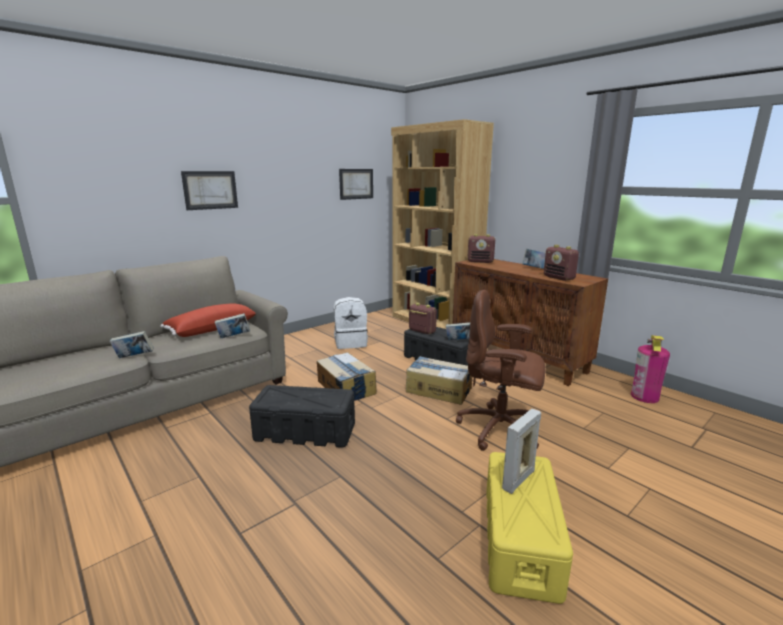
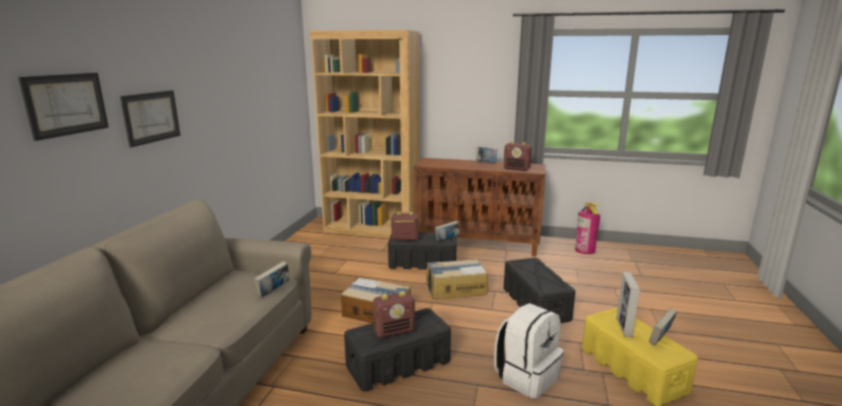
camera: 35 degrees left, 0 degrees up
(134, 357) = (197, 349): book -> book (660, 339)
(212, 329) = (228, 291): red pillow -> none
(351, 343) = (320, 269): white backpack -> white backpack (526, 377)
(356, 184) = (274, 92): picture -> picture (66, 104)
(480, 261) = (432, 163): radio -> radio (394, 331)
(500, 429) = (535, 304): brown office chair -> black storage box

